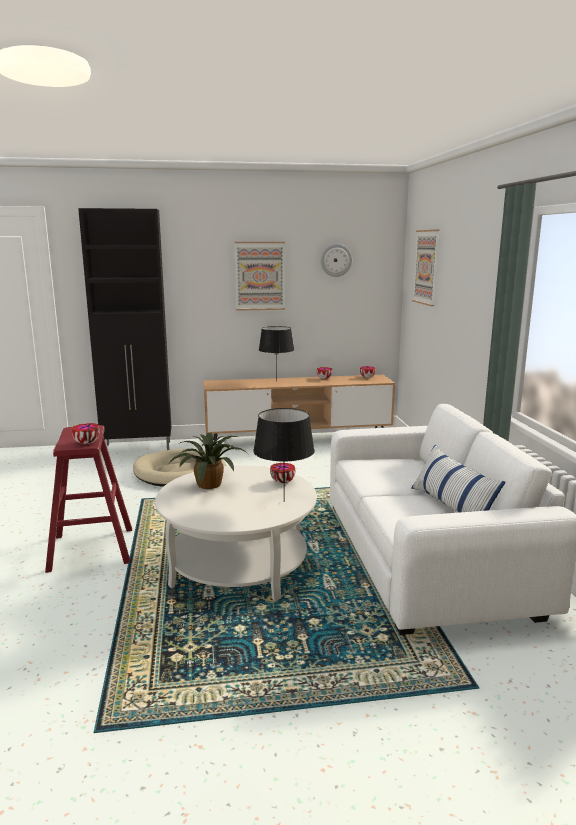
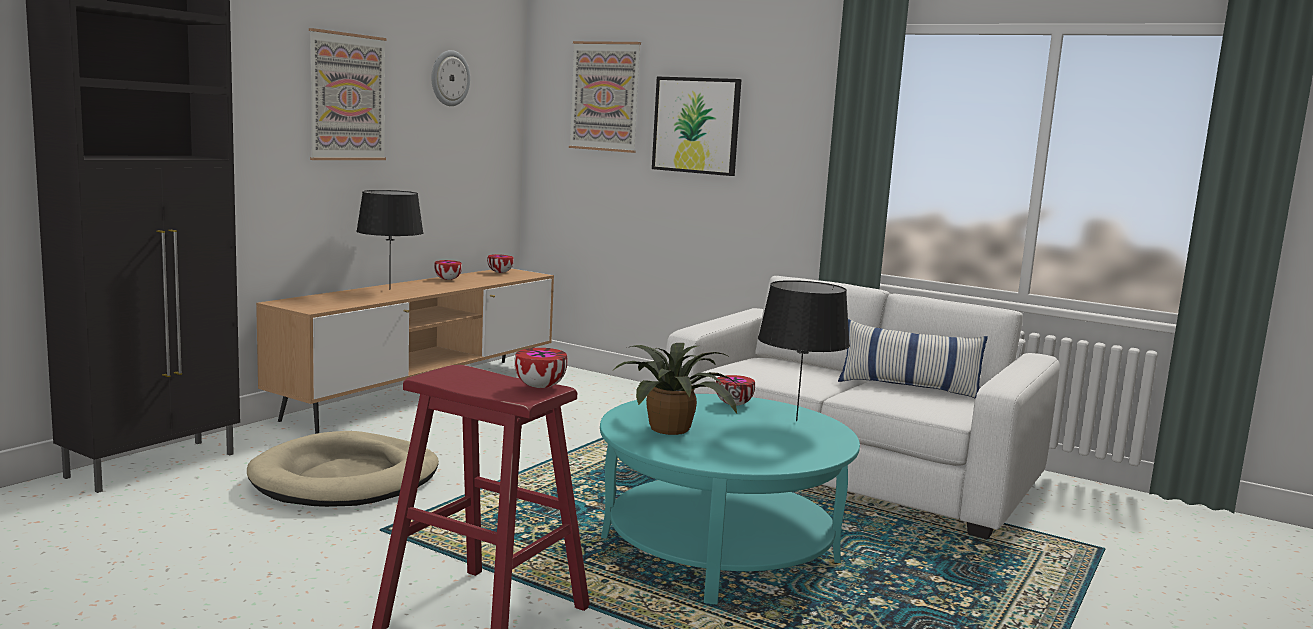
camera: 50 degrees left, 5 degrees down
(238, 565) = (720, 549): white coffee table -> turquoise coffee table
(455, 288) = (696, 125): none -> picture

